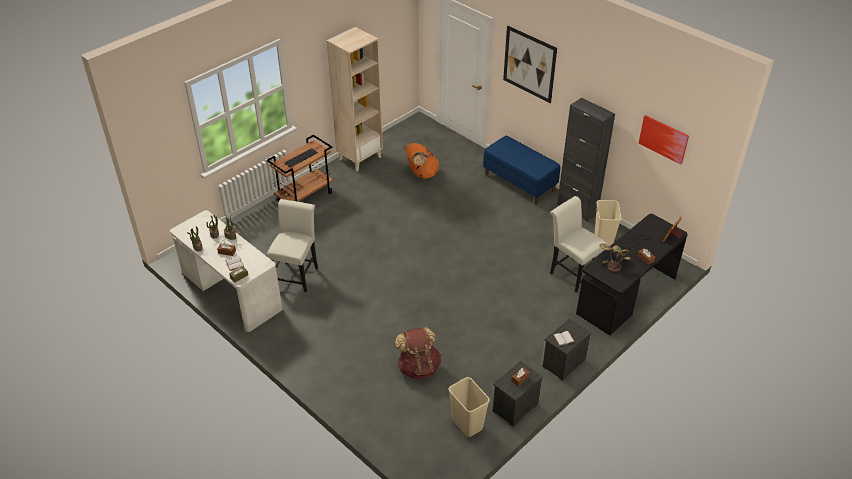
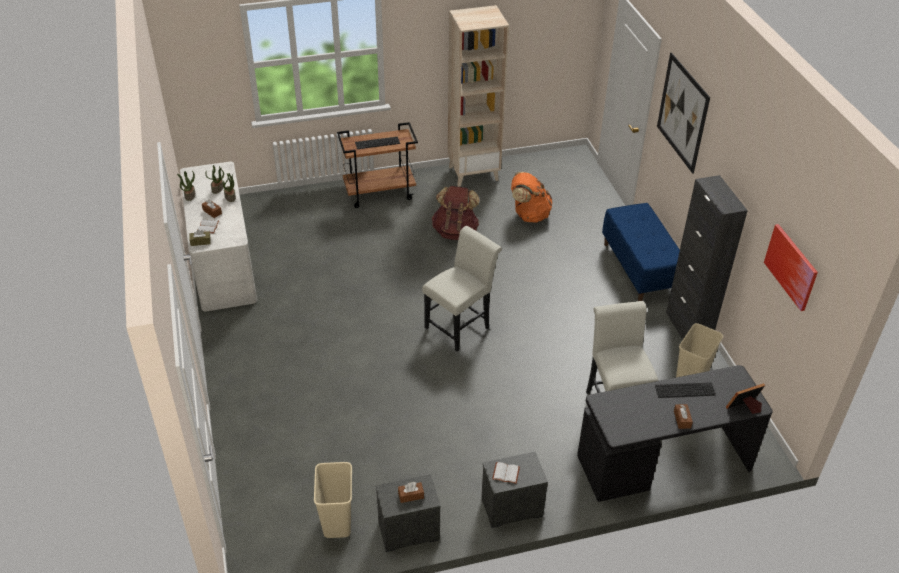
camera: 30 degrees right, 0 degrees up
(297, 274) = (302, 272): white chair -> white chair (460, 326)
(418, 367) = (340, 430): brown backpack -> brown backpack (455, 231)
(611, 261) = (633, 402): potted plant -> none

